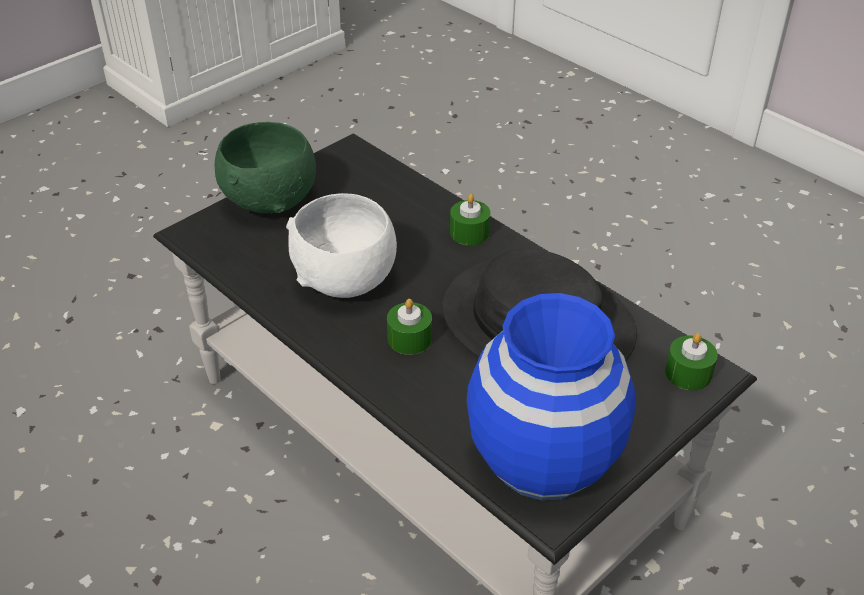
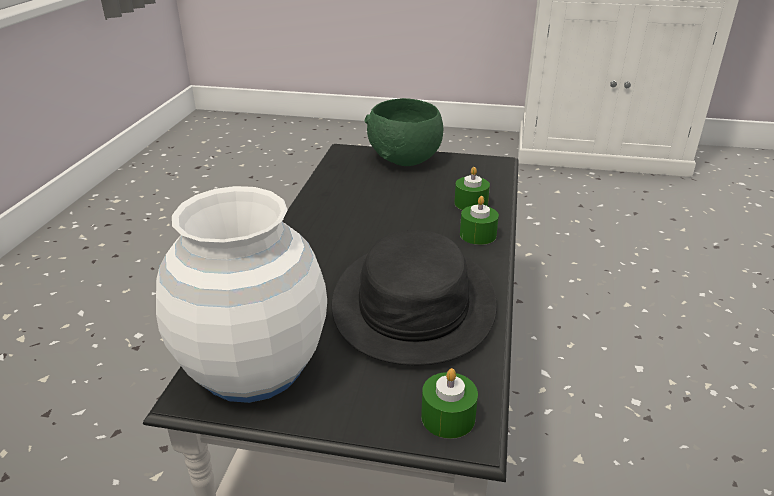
camera: 55 degrees right, 10 degrees down
(347, 280) = (362, 210): white bowl -> none
(409, 338) = (330, 254): green candle -> green candle (471, 203)
(544, 459) = (253, 367): blue vase -> white vase

